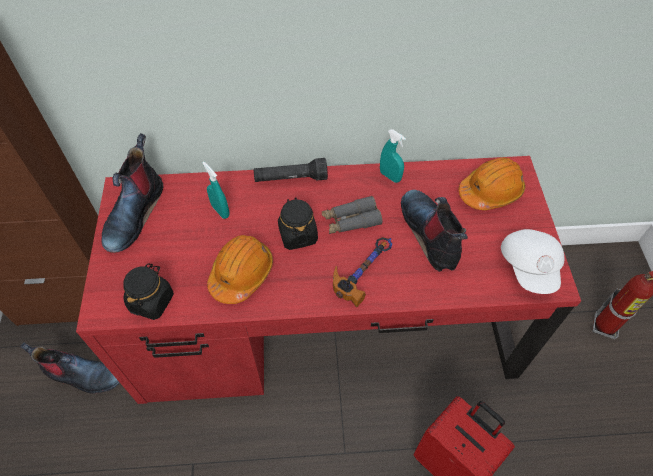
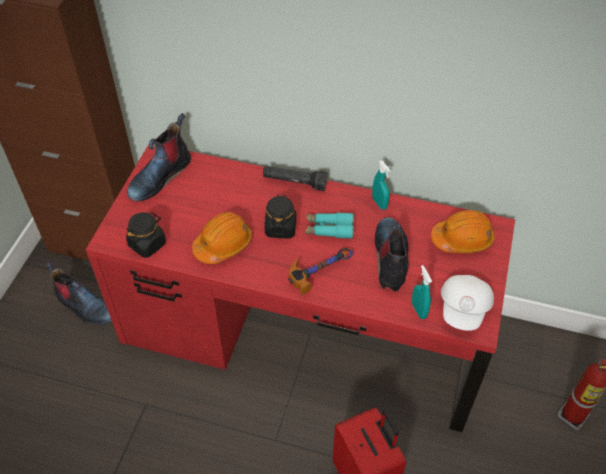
camera: 20 degrees right, 5 degrees down
(220, 211) = (227, 192): turquoise spray bottle -> turquoise spray bottle (418, 310)
(351, 220) = (329, 229): grey binoculars -> turquoise binoculars

